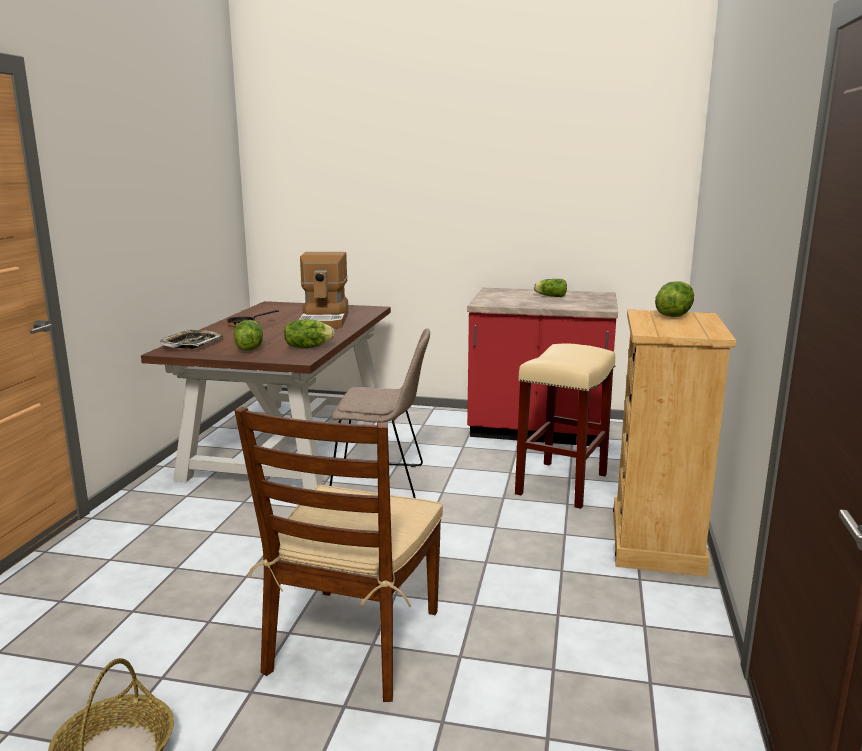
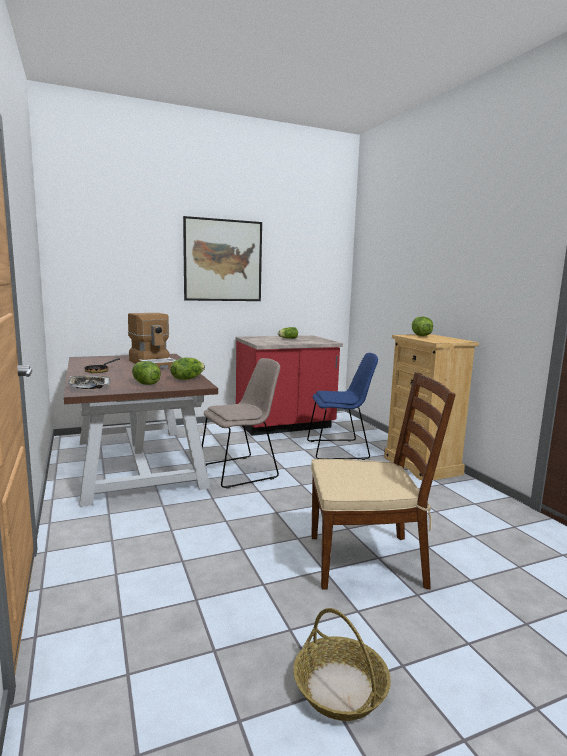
camera: 35 degrees left, 5 degrees down
(354, 641) = (367, 560): brown chair -> brown chair turned 75 degrees counterclockwise
(466, 173) = (223, 260): none -> picture
(562, 485) = (340, 450): beige stool -> blue chair

